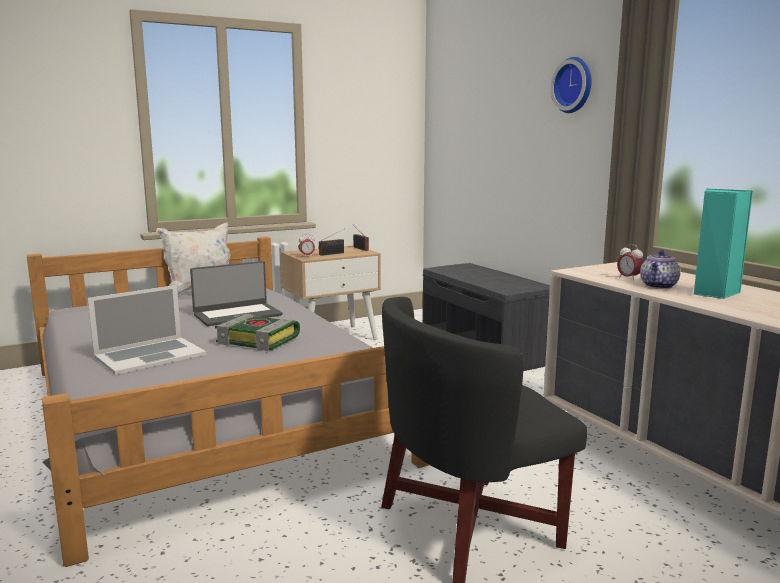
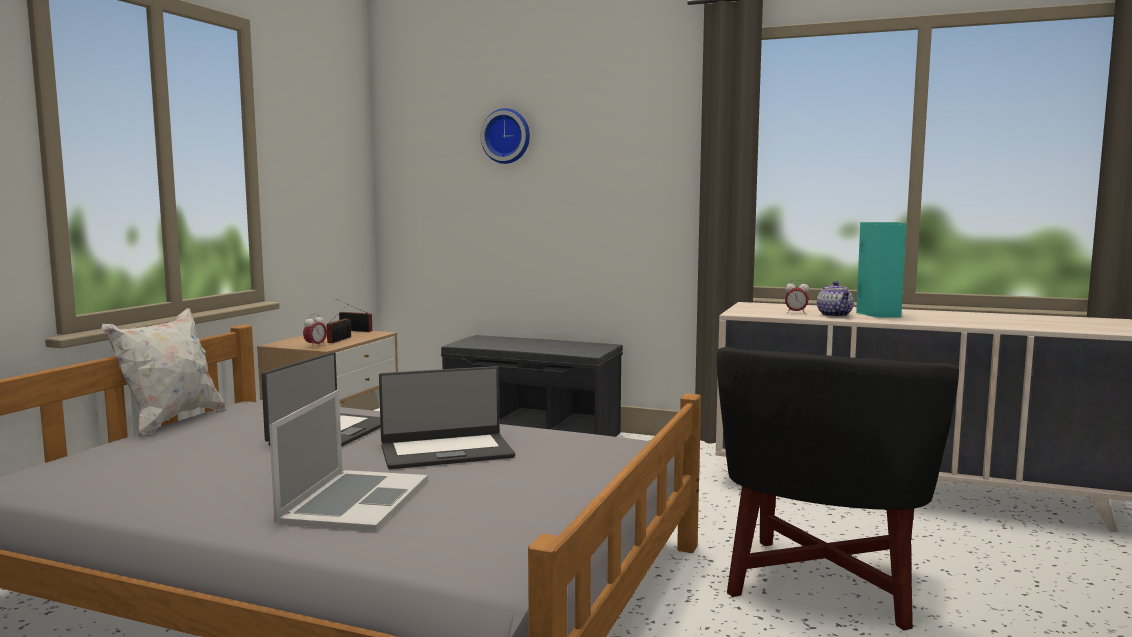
camera: 40 degrees left, 5 degrees down
(259, 340) = (446, 451): book -> laptop
(574, 85) = (629, 126): wall clock -> wall clock (507, 136)

